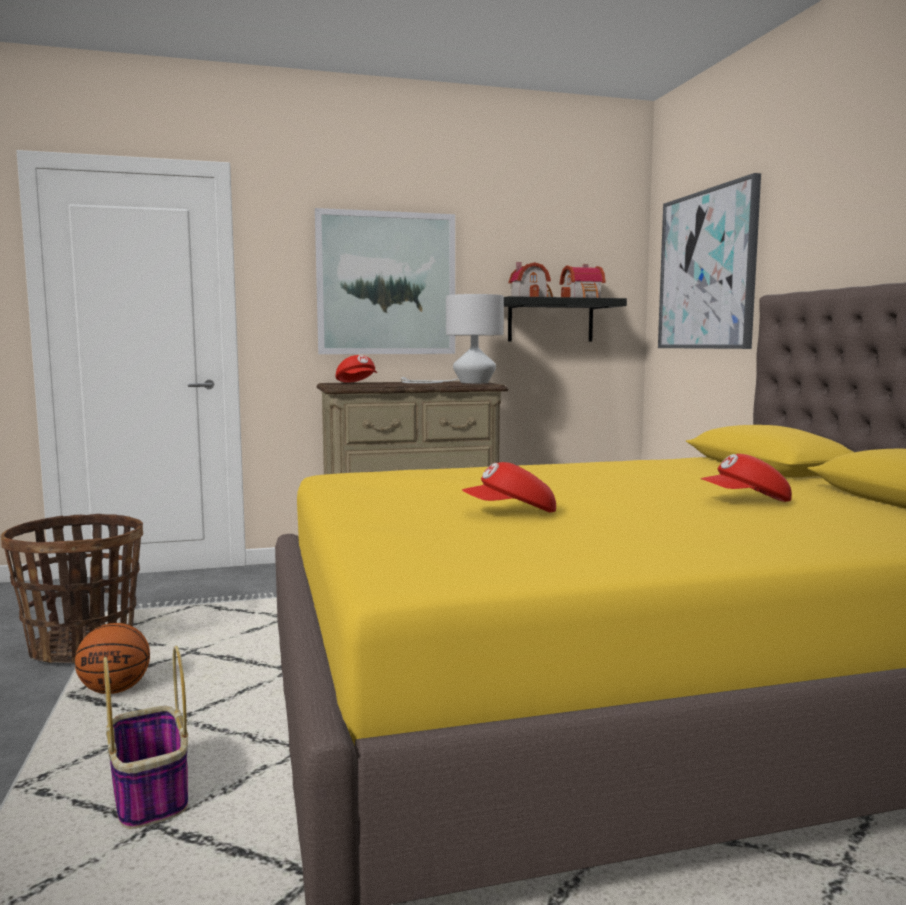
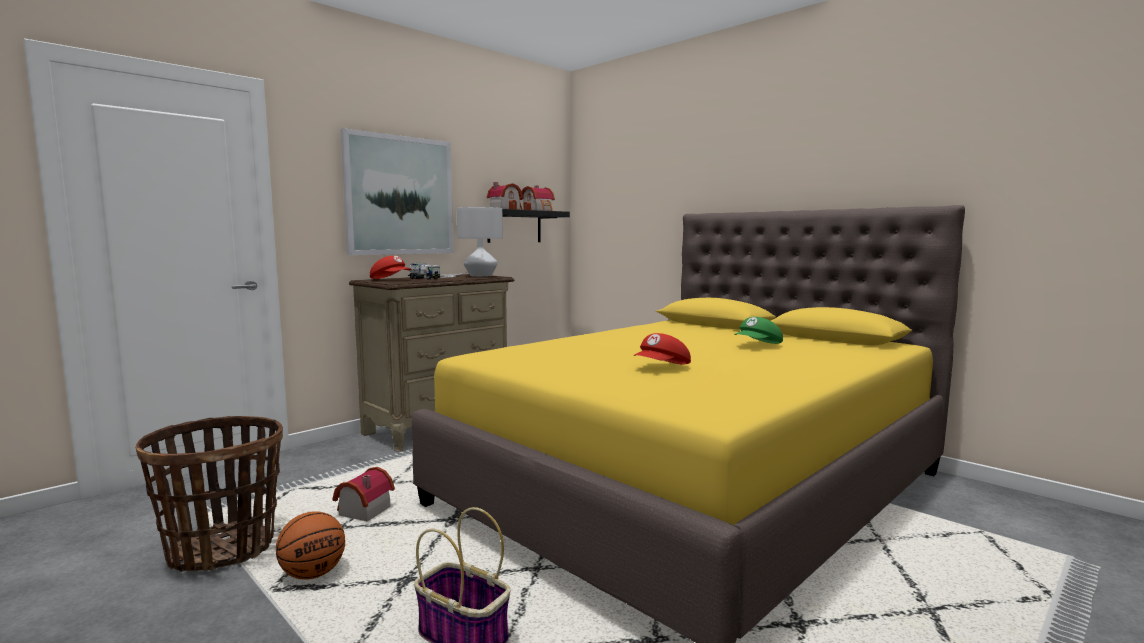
camera: 30 degrees left, 0 degrees up
(226, 641) = (361, 512): none -> toy house
(394, 383) = (424, 278): none -> toy truck
(707, 270) = (627, 194): picture -> none
(746, 501) = (758, 345): red cap -> green cap

